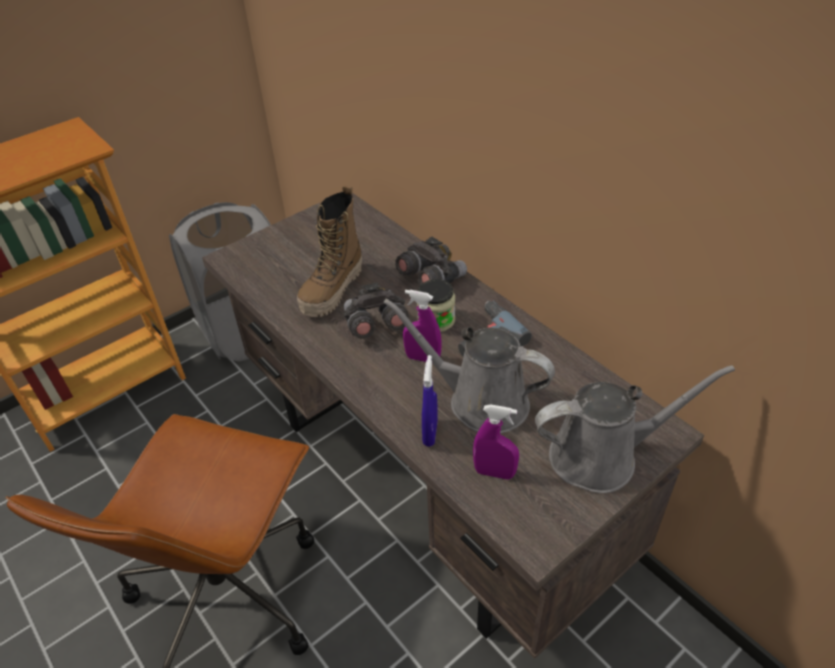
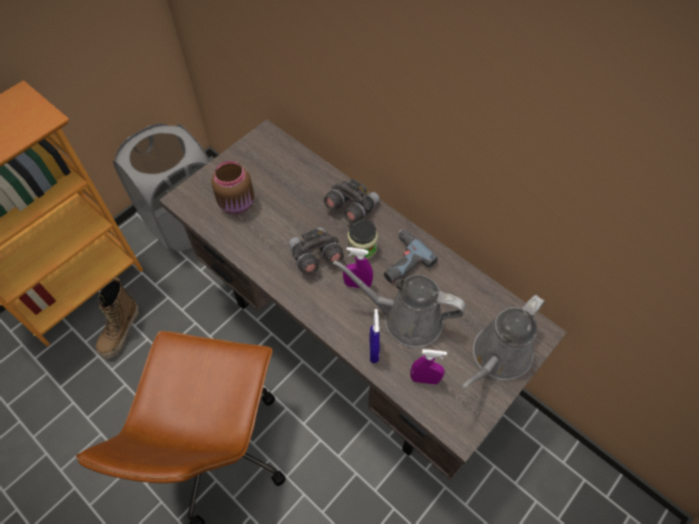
camera: 10 degrees left, 15 degrees up
(293, 266) = (238, 204): none -> brown jar
(333, 291) = (275, 226): boot -> boot (121, 332)
(601, 456) = (498, 357): grey watering can -> grey watering can turned 150 degrees clockwise

